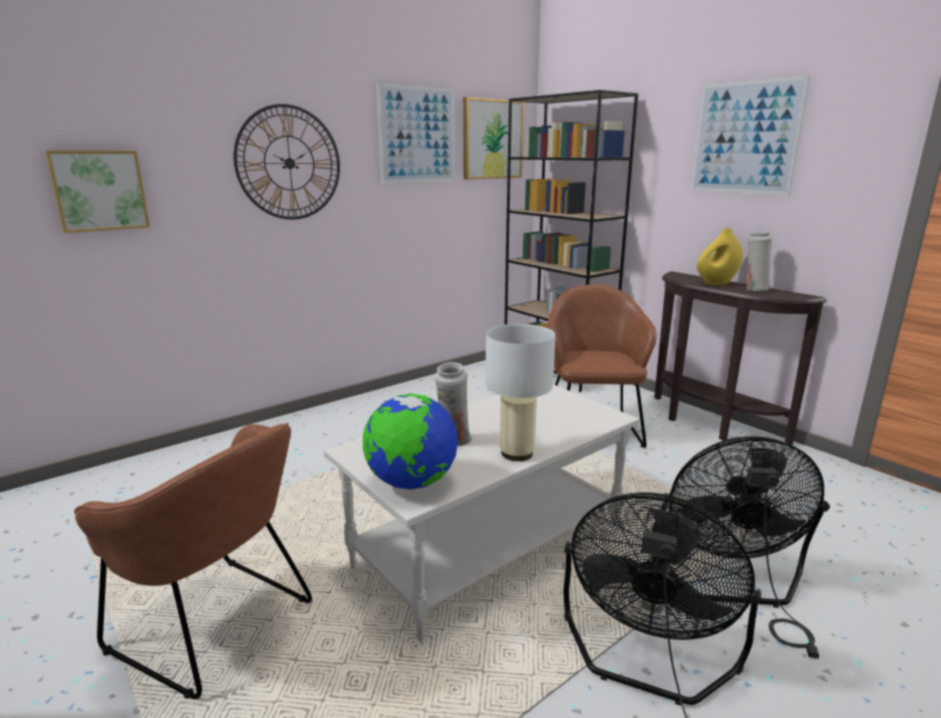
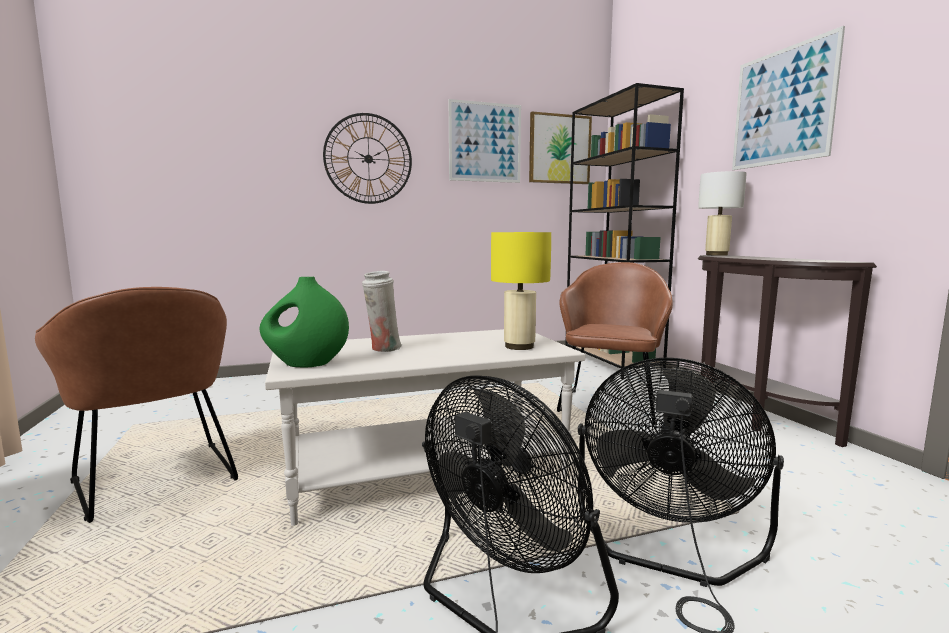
camera: 20 degrees right, 10 degrees down
(99, 190) = (220, 170): picture -> none
(411, 483) = (306, 364): globe -> green vase
(517, 454) = (426, 360): white table lamp -> white table lamp (717, 255)
(574, 416) = (518, 346): none -> yellow table lamp
(716, 283) = (750, 257): yellow vase -> none
(754, 289) = (789, 259): white vase -> none

